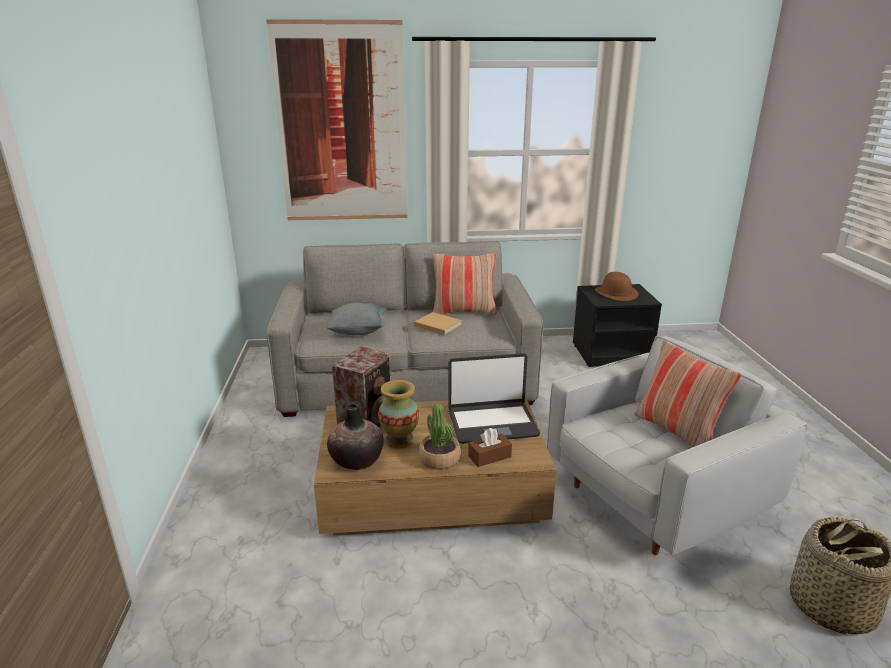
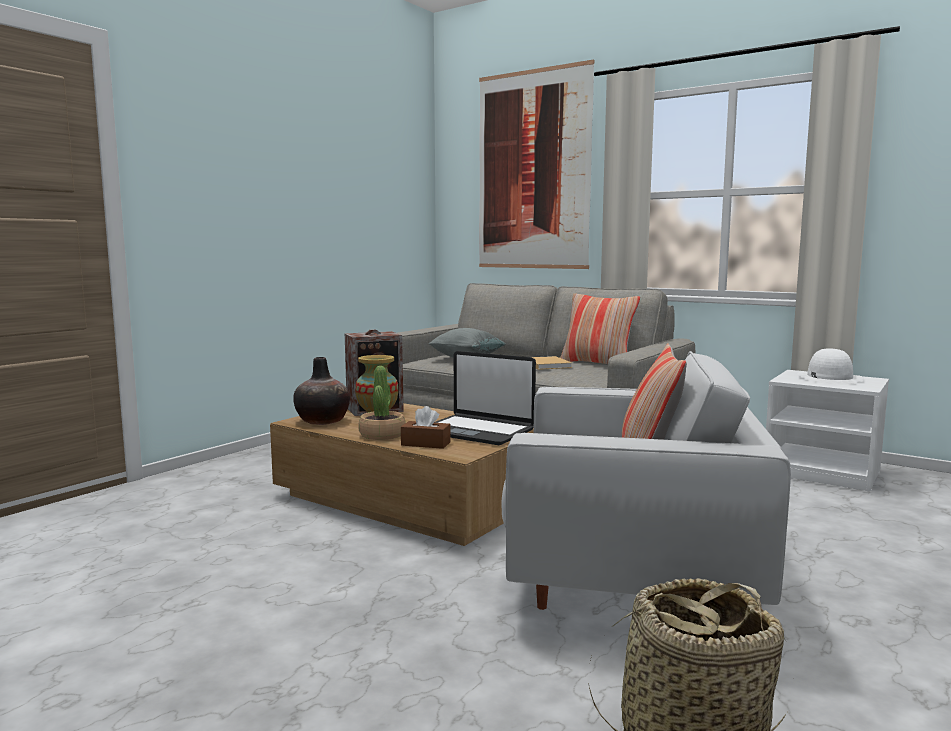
camera: 40 degrees right, 15 degrees down
(611, 353) = (823, 472): black nightstand -> white nightstand
(616, 292) = (829, 378): brown hat -> white hat

